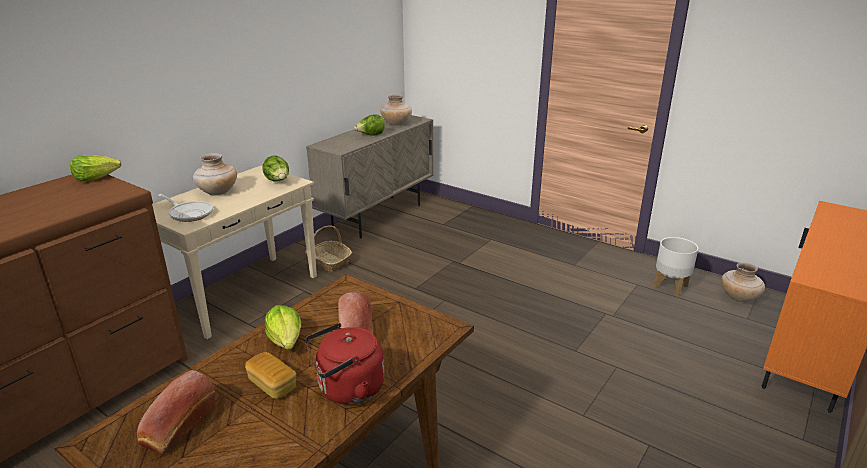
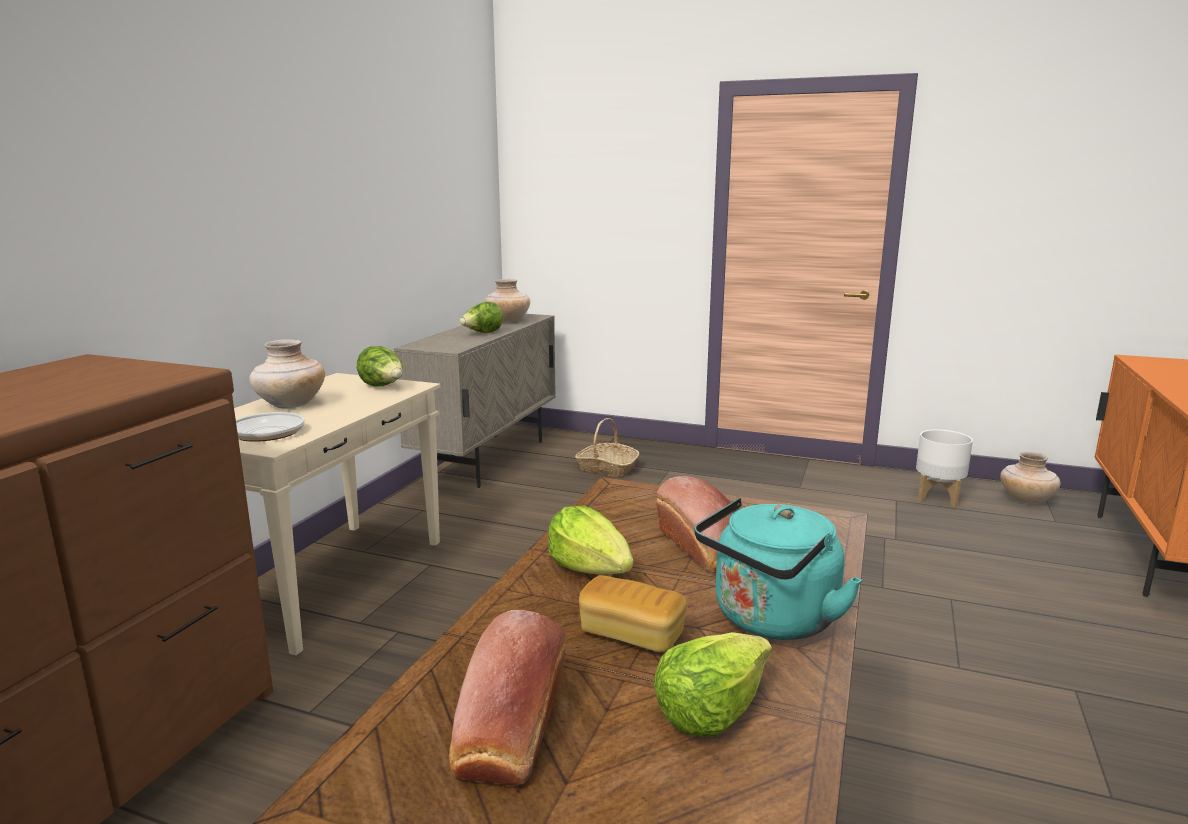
camera: 15 degrees left, 10 degrees down
(96, 178) = (108, 362): lettuce -> lettuce (710, 709)
(328, 261) = (446, 522): basket -> basket (606, 468)
(347, 389) = (770, 620): red kettle -> turquoise kettle

